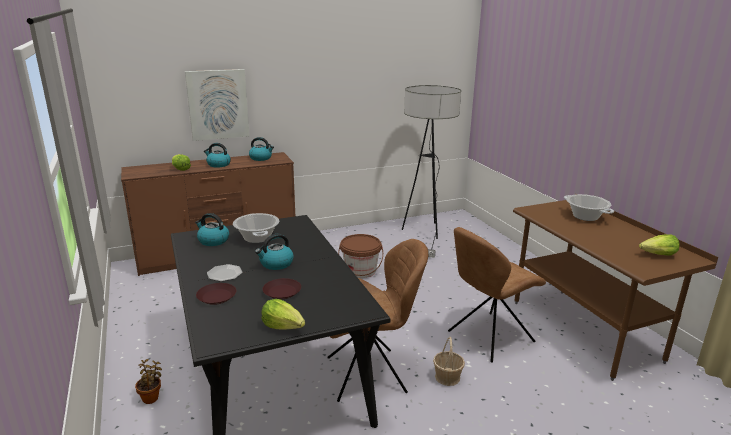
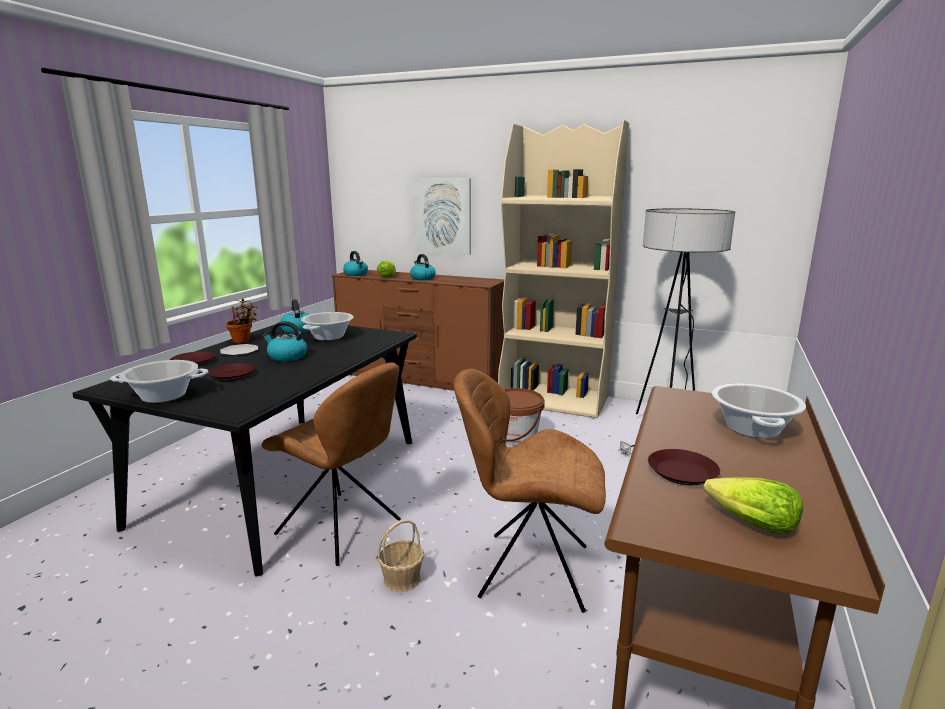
camera: 45 degrees right, 5 degrees down
(151, 397) = (192, 456): potted plant -> potted plant (243, 341)
(261, 158) = (470, 280): kettle -> kettle (356, 274)
(283, 326) = (164, 396): lettuce -> cooking pot
(340, 237) = (554, 400): none -> beige bookcase
(609, 245) = (683, 473): none -> brown plate

